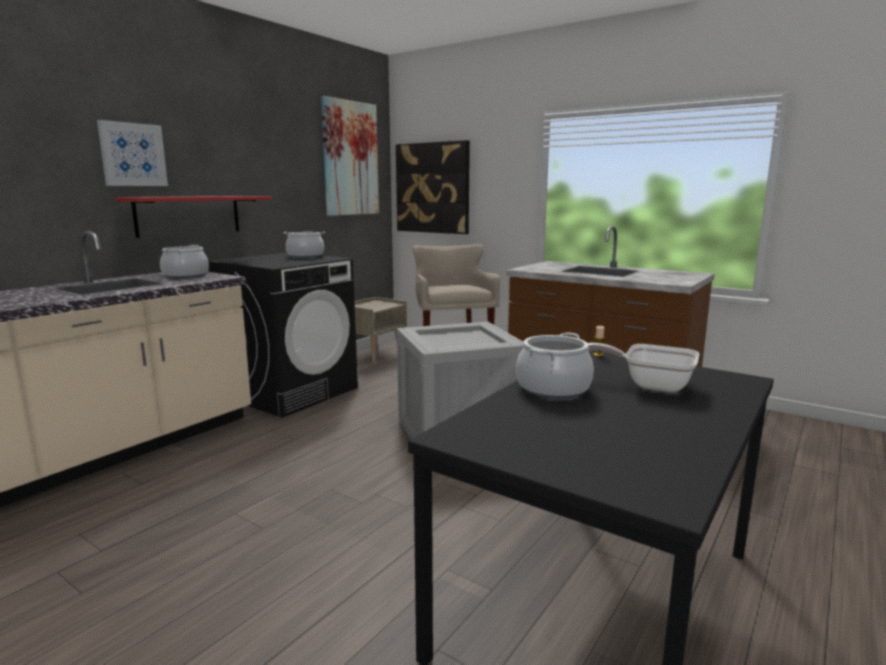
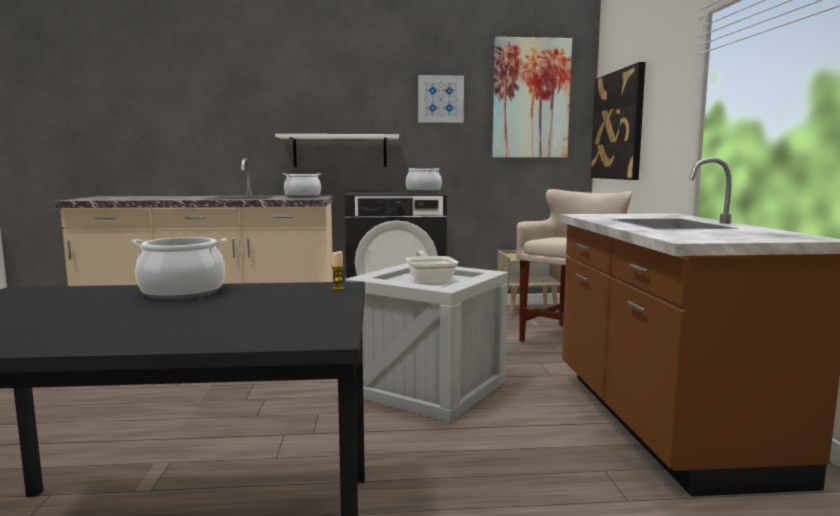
camera: 50 degrees right, 5 degrees down
(133, 154) = (298, 103): picture -> picture (440, 99)
(189, 215) = (340, 151): red shelf -> white shelf
(650, 384) = (239, 311): frying pan -> frying pan (430, 282)

